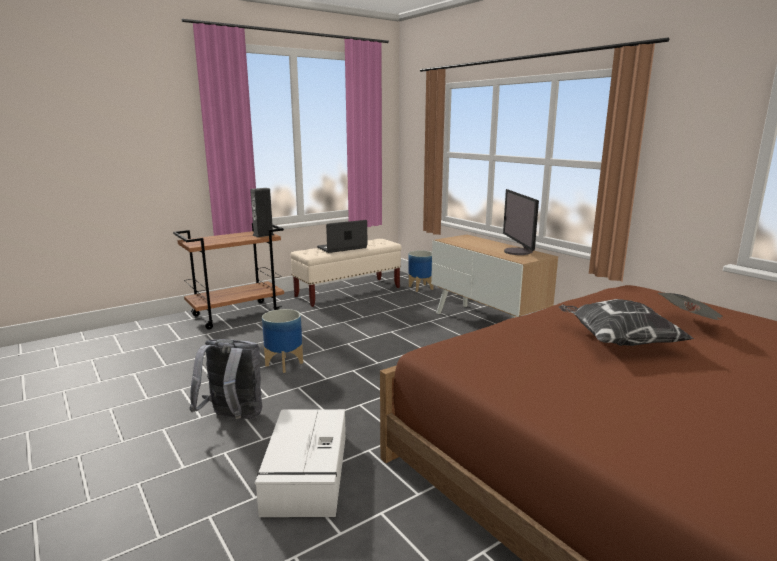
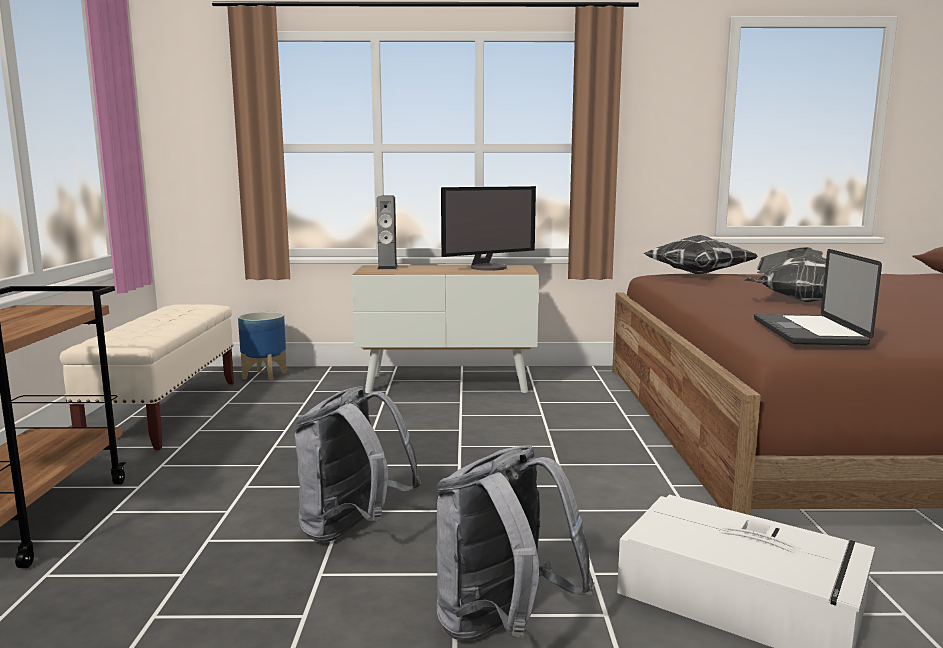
camera: 55 degrees left, 5 degrees down
(263, 235) = (61, 309): speaker -> speaker (387, 267)
(284, 364) = (352, 530): planter -> grey backpack
(342, 248) = (157, 324): laptop -> laptop (808, 332)
(518, 252) = (488, 268): monitor -> monitor turned 60 degrees counterclockwise
(648, 295) = (697, 274): none -> pillow

